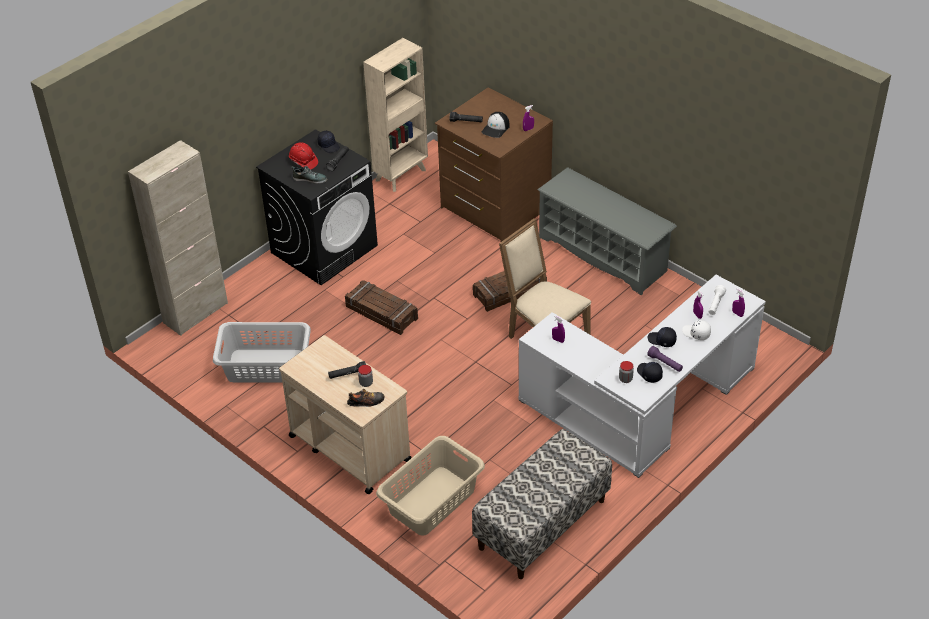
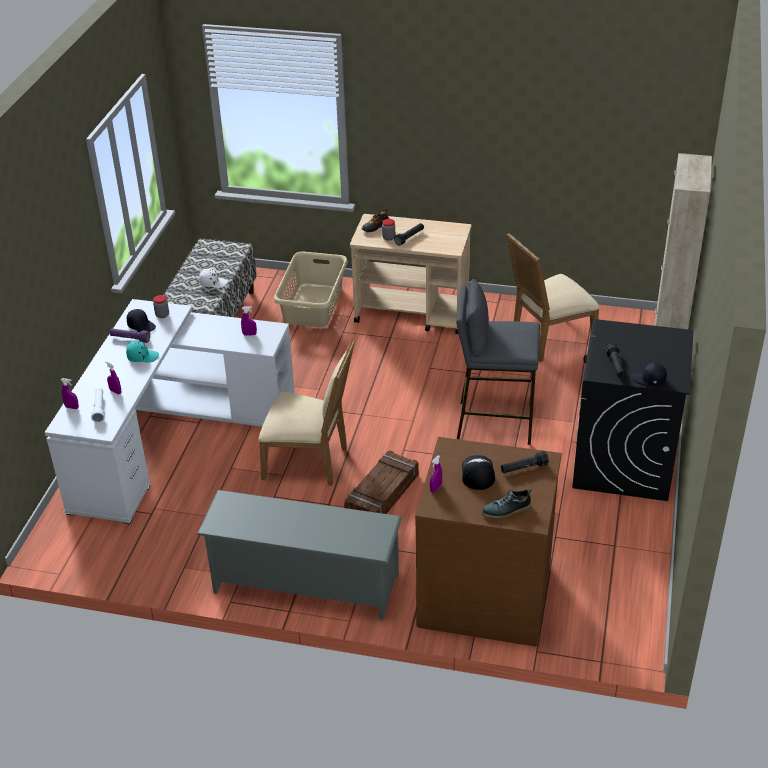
camera: 150 degrees right, 5 degrees down
(266, 366) = (548, 340): grey laundry basket -> beige chair
(303, 162) = (651, 352): red hard hat -> none
(310, 179) = (621, 337): shoe -> shoe (506, 509)
(381, 313) = (494, 422): crate -> grey stool
(401, 174) = (643, 592): beige bookcase -> none
(661, 340) = (142, 356): black cap -> turquoise cap
(696, 333) = (110, 374): white cap -> white cap (213, 283)

